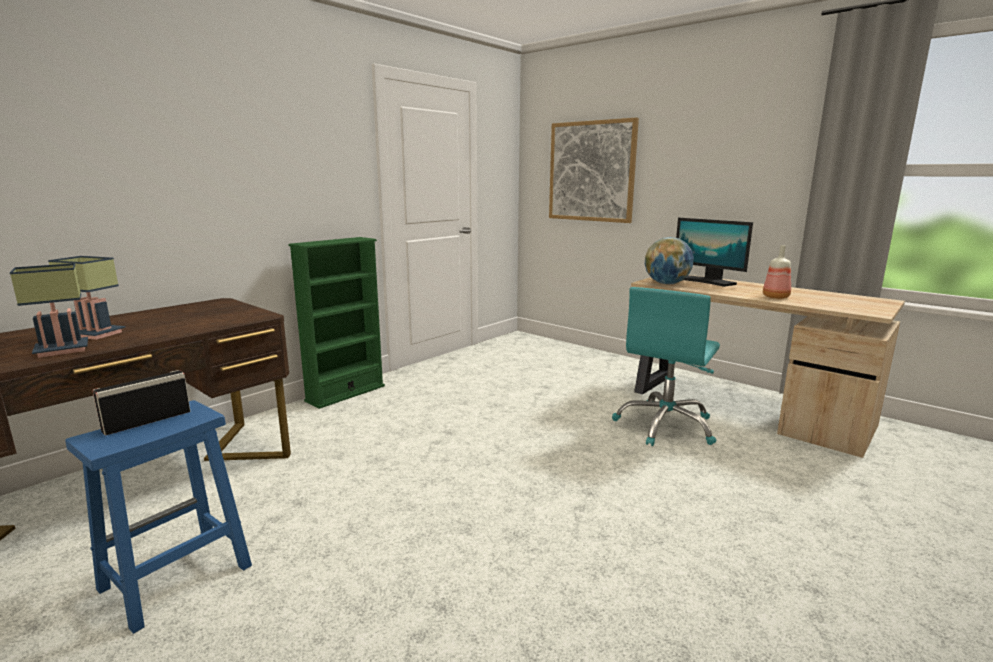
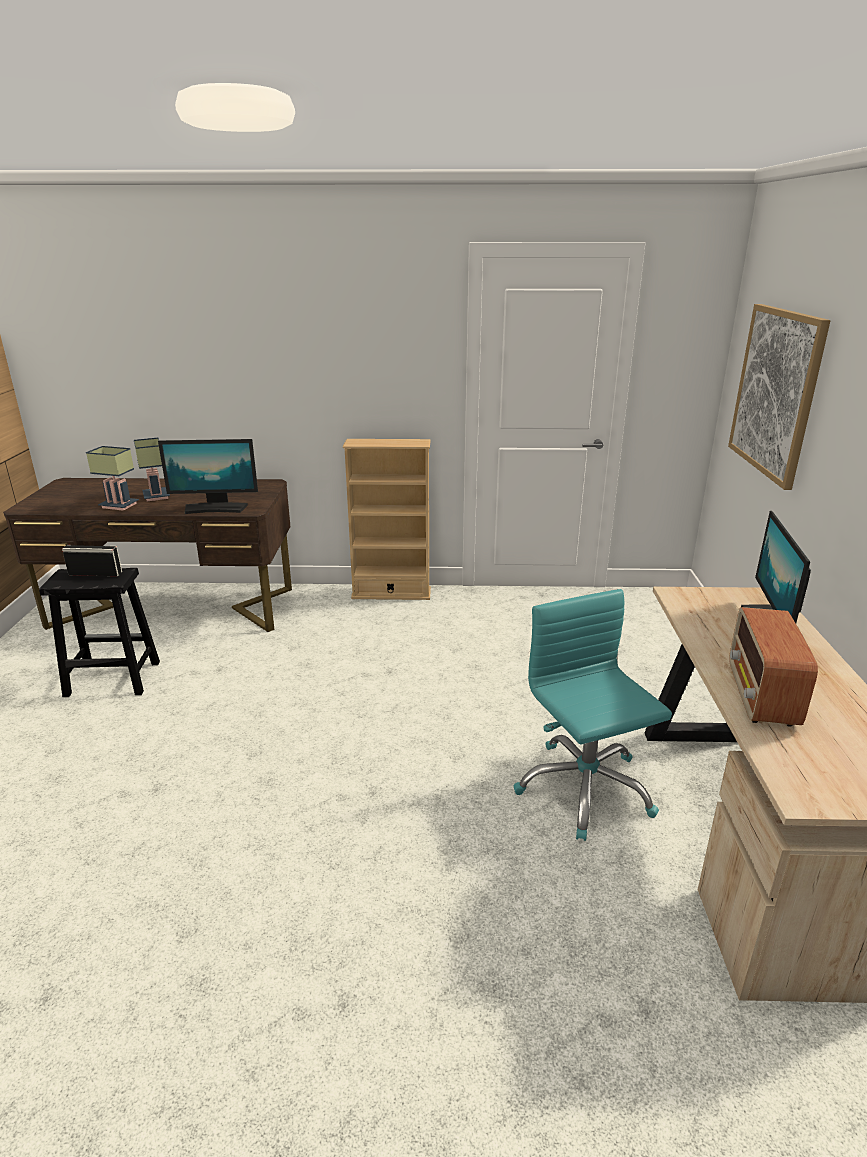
camera: 50 degrees right, 10 degrees up
(174, 579) = (111, 679): blue stool -> black stool
(214, 323) = (215, 508): none -> monitor
(345, 393) = (391, 593): green bookcase -> beige bookcase
(666, 425) = (584, 788): turquoise office chair -> turquoise office chair turned 75 degrees clockwise
(667, 284) = (690, 607): globe -> none
(776, 297) = (761, 696): bottle -> radio

